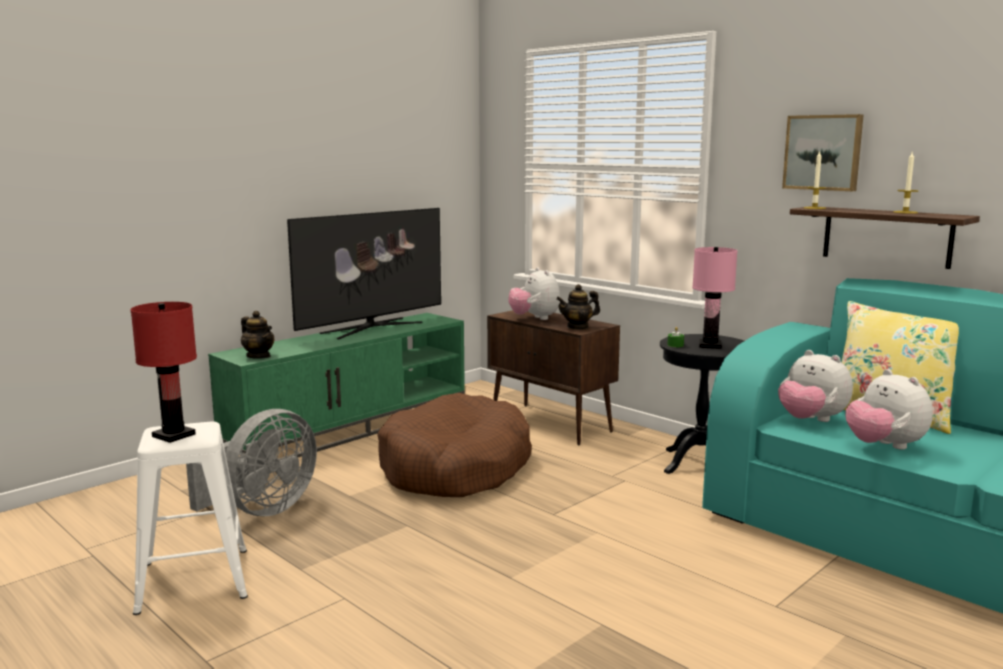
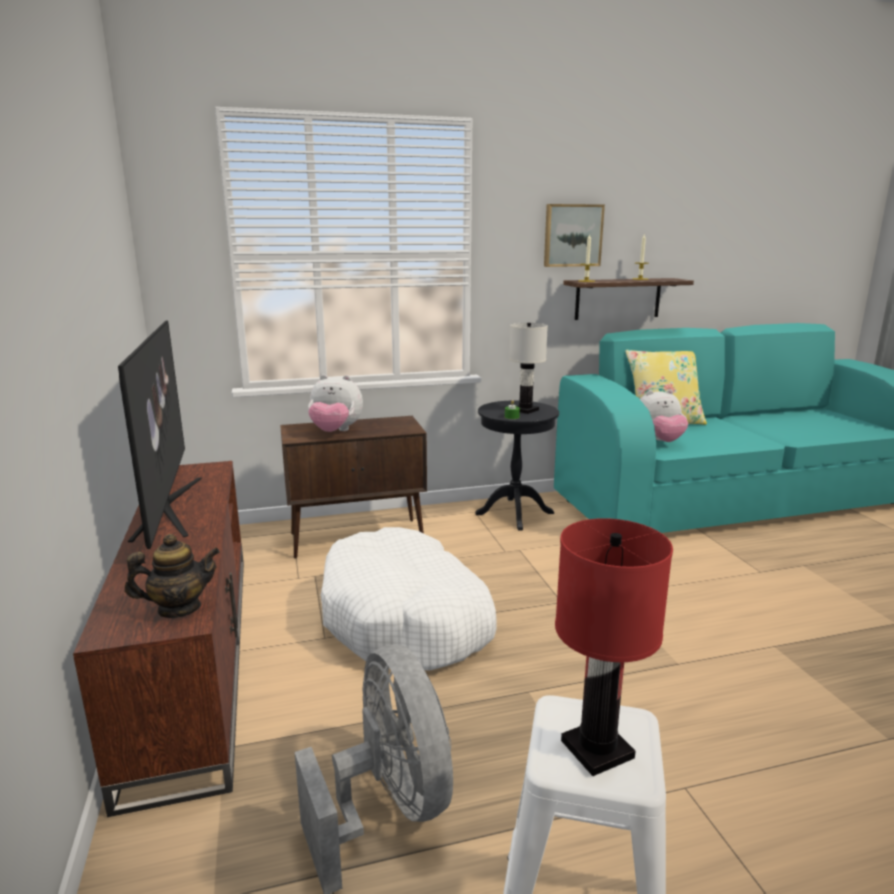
camera: 60 degrees left, 5 degrees up
(351, 428) = (192, 654): green tv stand -> brown tv stand
(455, 468) = (406, 619): brown dog bed -> white dog bed
(578, 327) = (396, 427): teapot -> none
(710, 345) = (525, 410): pink table lamp -> white table lamp
(884, 446) = (720, 442): plush toy -> none

